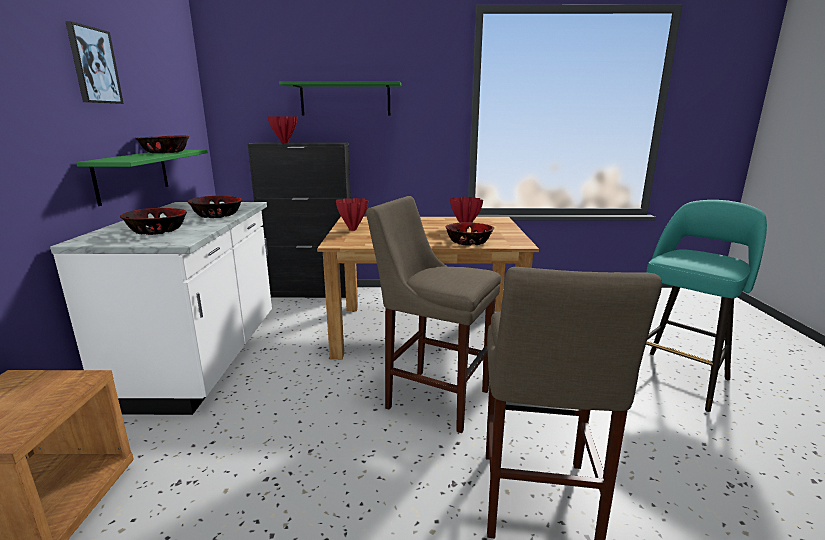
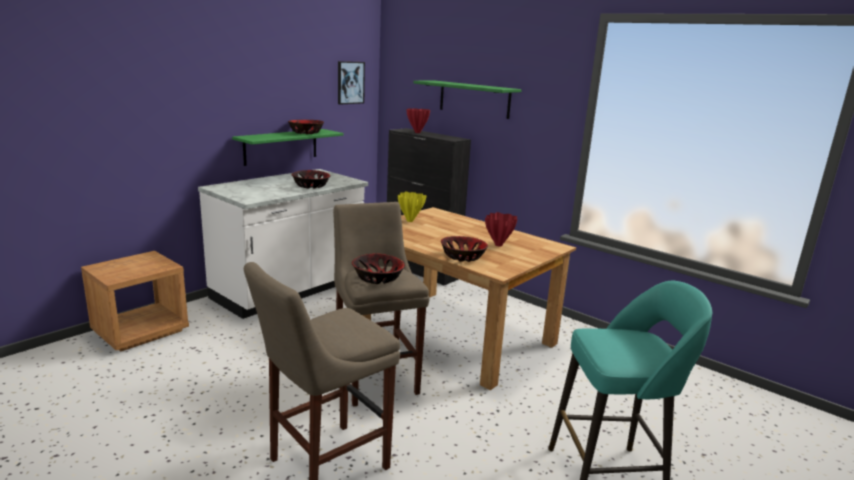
camera: 40 degrees right, 0 degrees up
(94, 65) = (262, 73): picture -> picture (350, 82)
(157, 231) = (257, 189): bowl -> bowl (378, 278)
(353, 230) = (410, 221): red vase -> yellow vase

